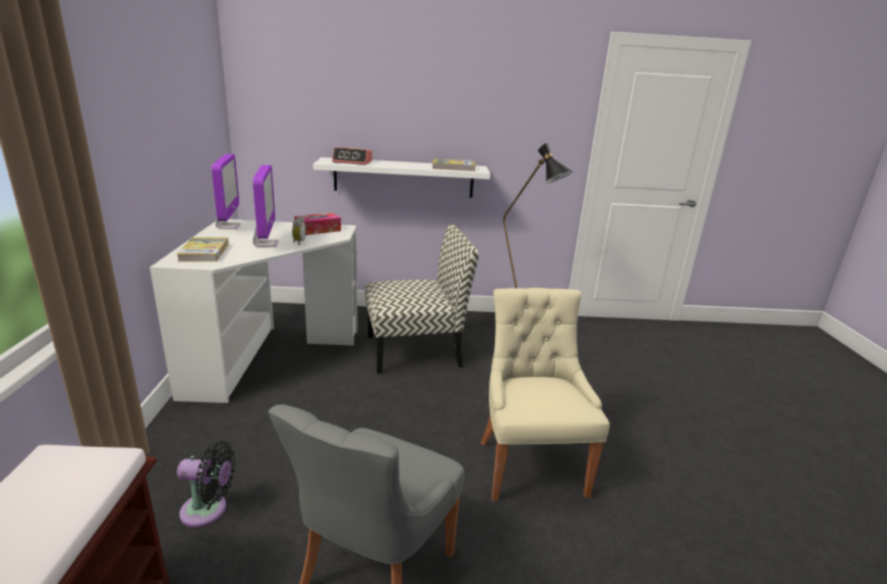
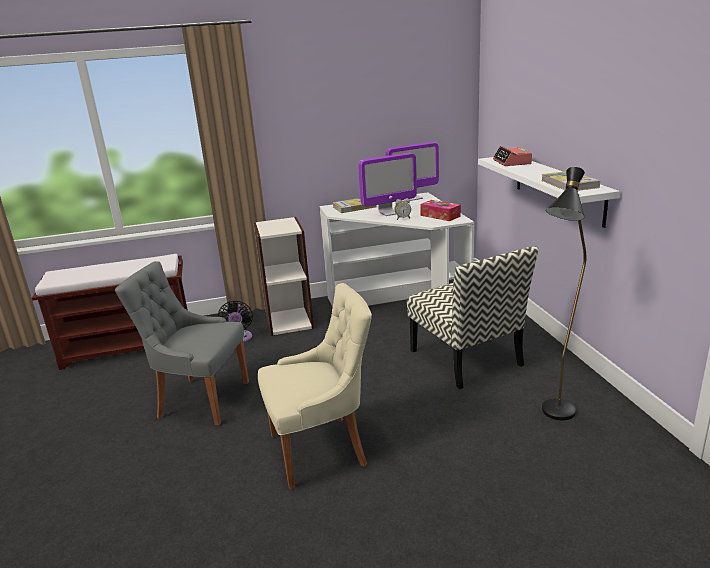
camera: 80 degrees right, 0 degrees up
(207, 447) = (289, 321): none -> bookcase

